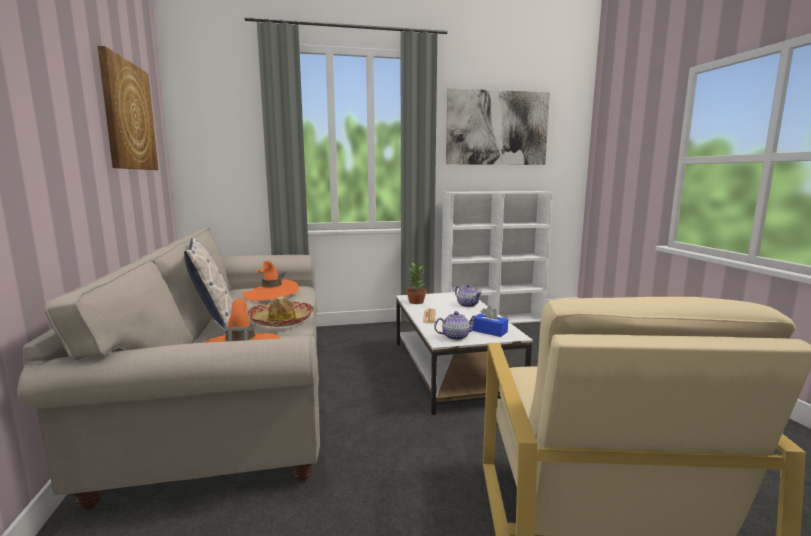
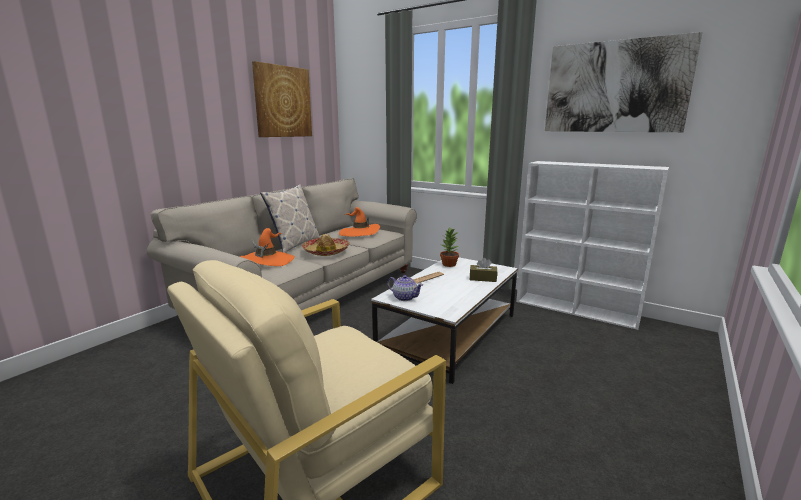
camera: 45 degrees right, 5 degrees up
(467, 305) = (483, 278): teapot -> brown tissue box
(489, 331) = (439, 303): blue tissue box -> none

